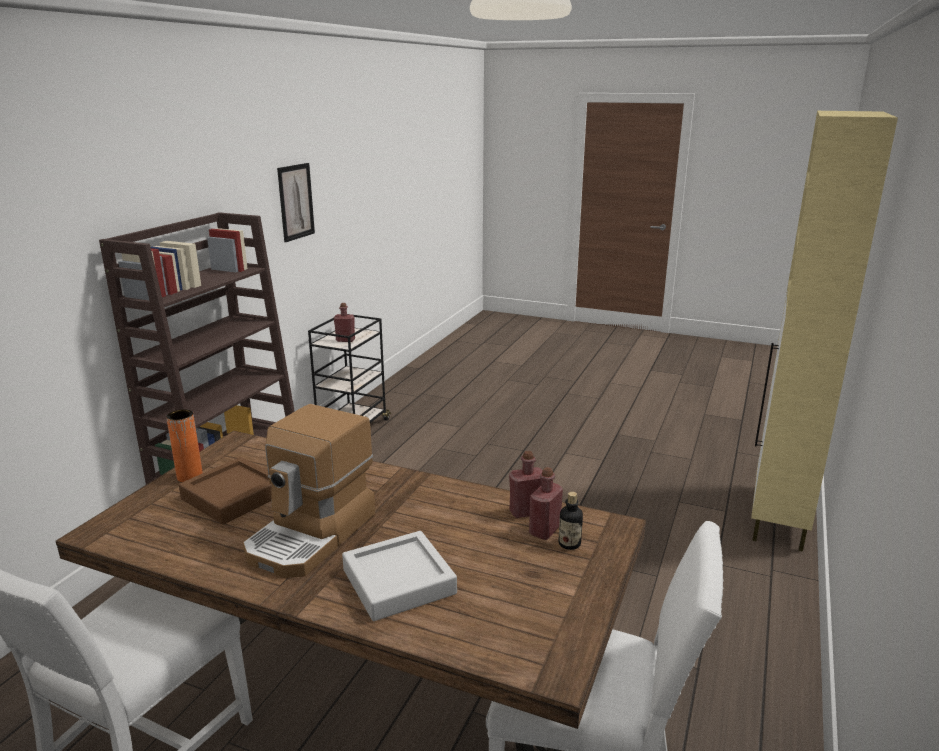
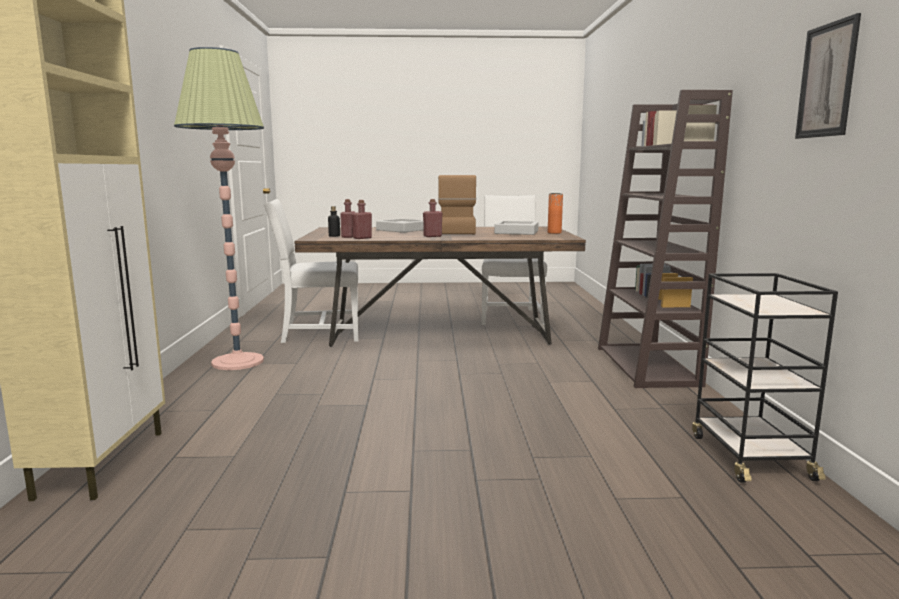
camera: 155 degrees right, 10 degrees down
(233, 496) = (516, 232): brown tray -> grey tray
(345, 340) = (752, 300): red bottle -> red bottle (432, 236)
(728, 683) = (237, 362): none -> floor lamp

